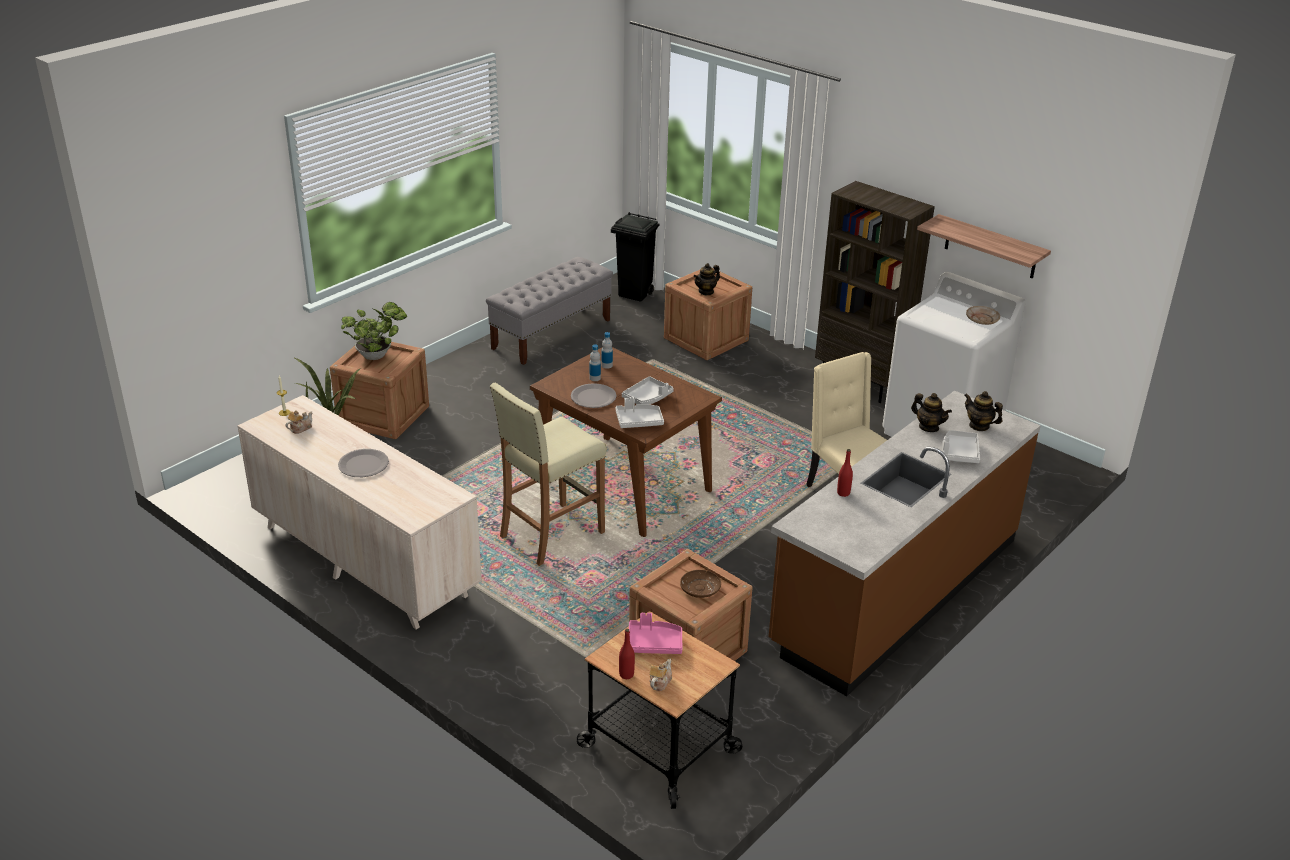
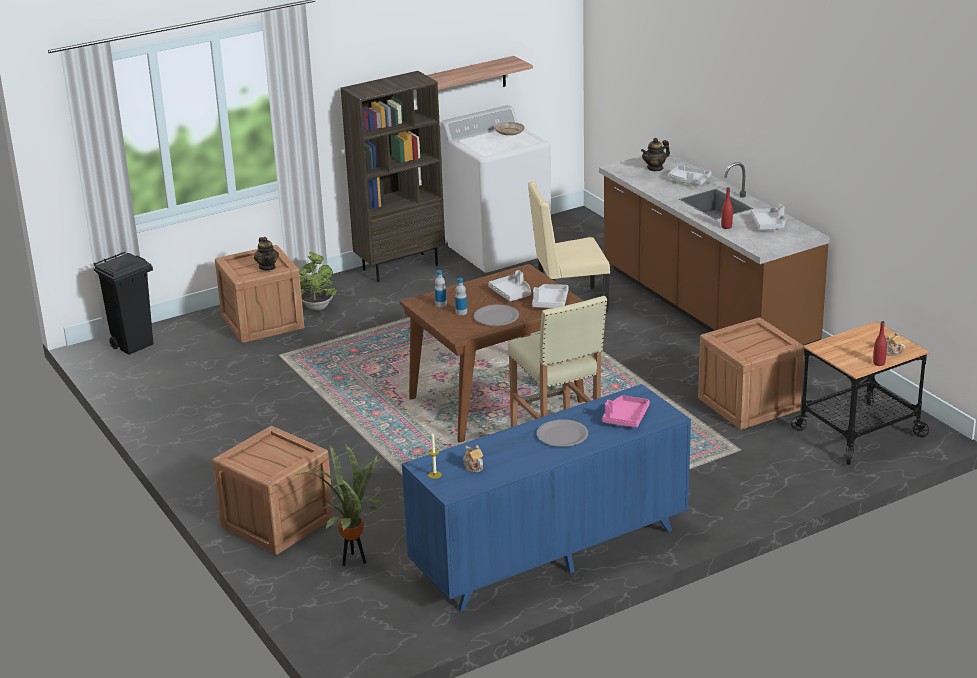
camera: 70 degrees left, 5 degrees down
(364, 560) = (550, 552): beige dresser -> blue dresser
(377, 355) = (260, 456): potted plant -> potted plant (317, 306)
(551, 334) = (179, 403): grey bench -> none
(654, 643) = (844, 348): pink tray -> pink tray (625, 417)
(700, 588) = (753, 338): brown plate -> none
(870, 523) = (769, 224): none -> grey tray
(928, 427) = (648, 184): teapot -> none

